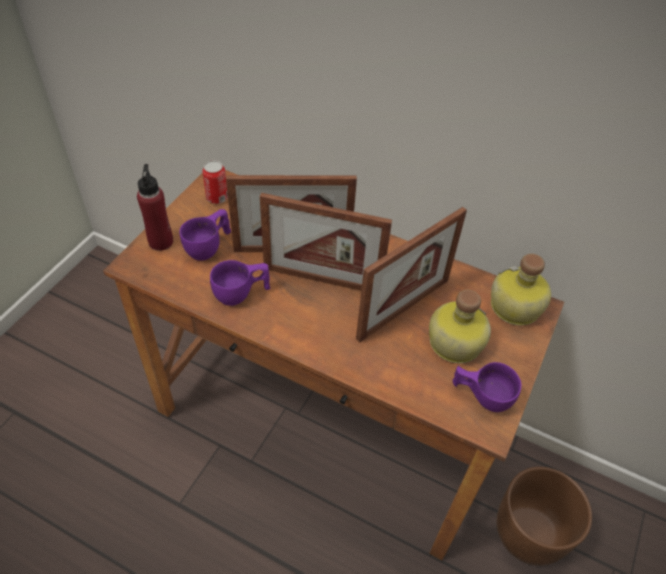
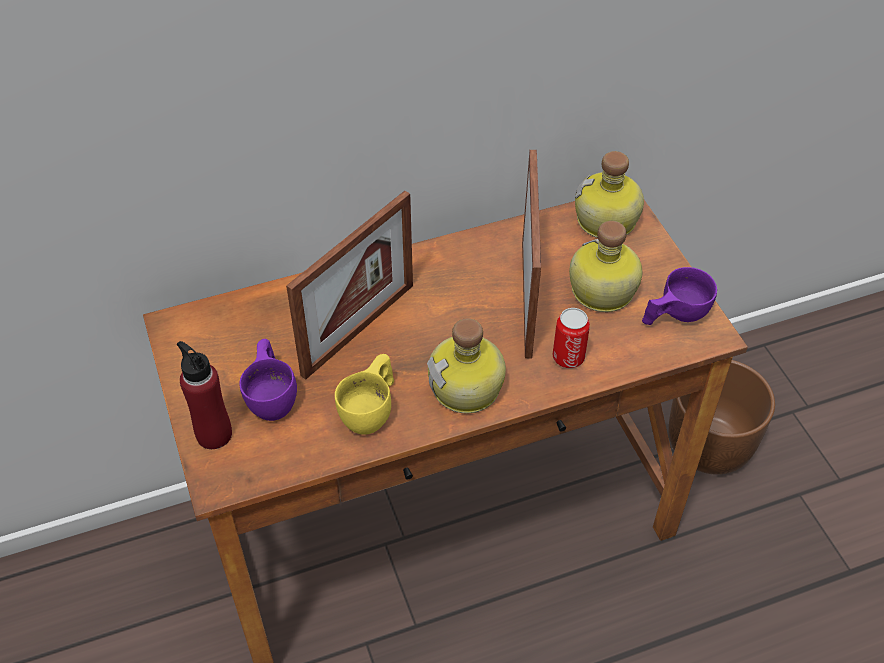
camera: 45 degrees left, 0 degrees up
(217, 198) = (205, 342): can -> can (568, 357)
(241, 294) = (372, 410): purple cup -> yellow cup
(302, 327) = (468, 389): none -> bottle
(322, 280) = (425, 333): picture frame -> none

